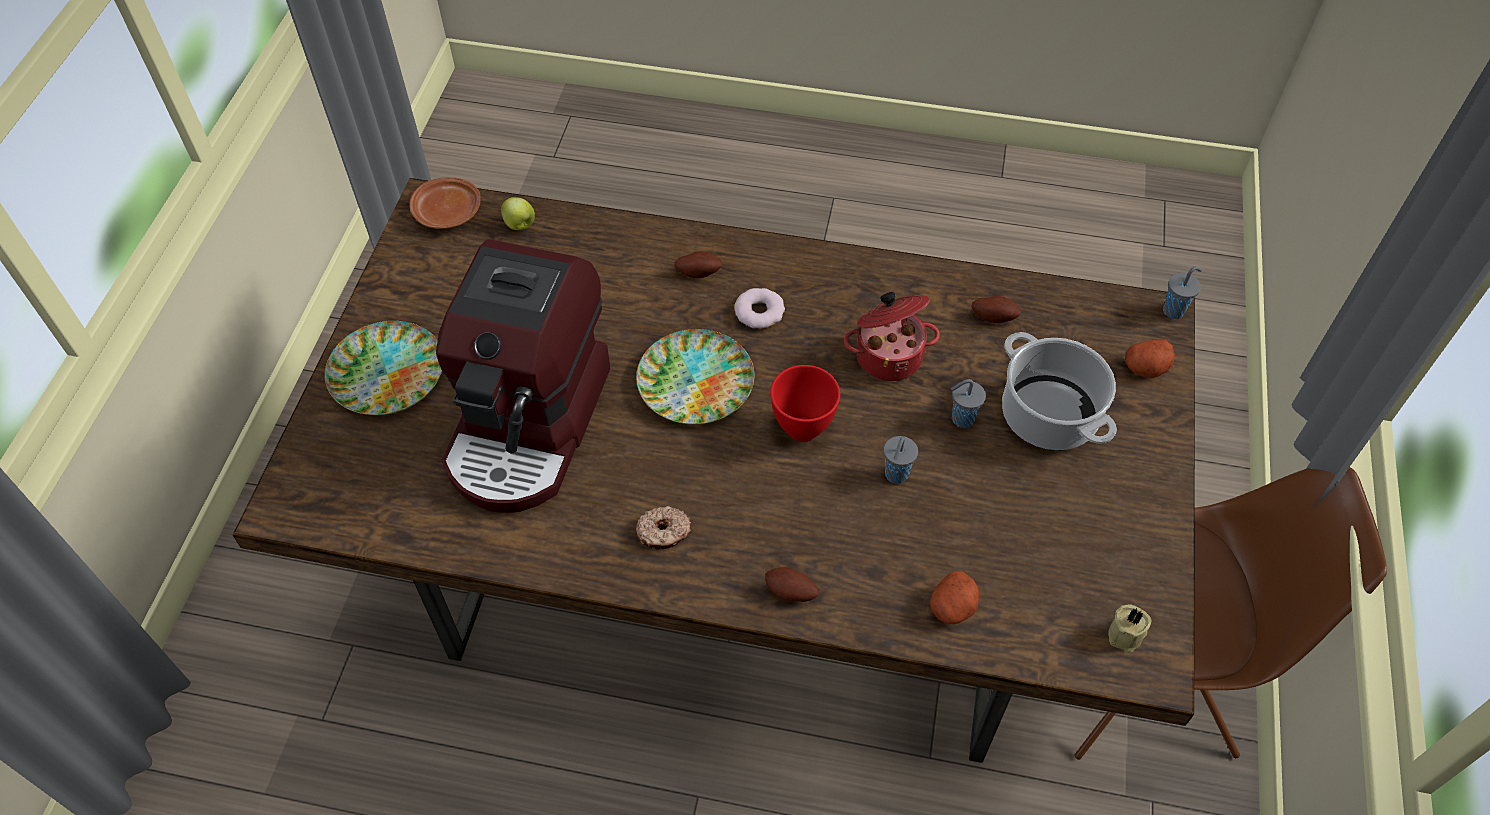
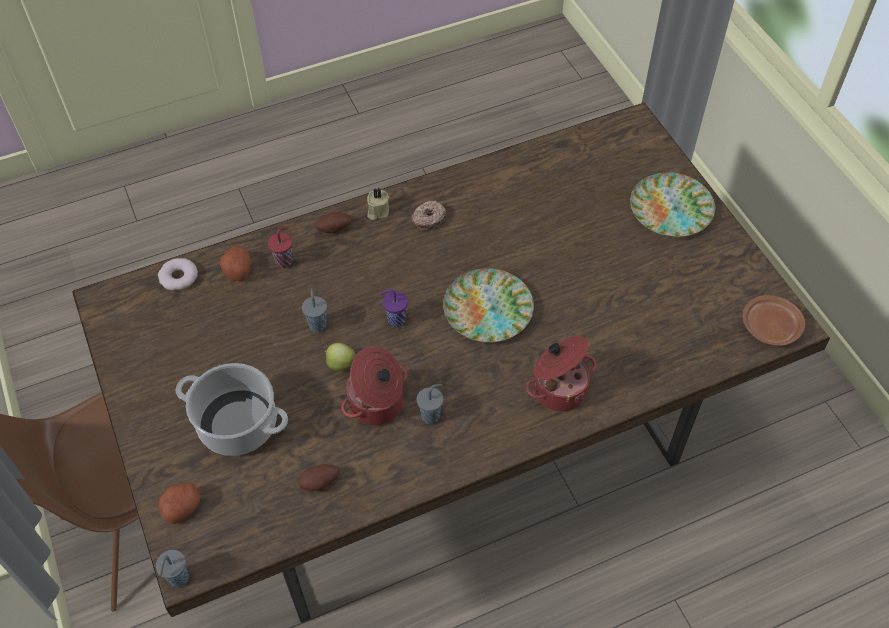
camera: 145 degrees right, 0 degrees up
(520, 225) = (713, 348): apple -> apple (340, 364)
(530, 425) = (558, 229): coffee machine -> none
(698, 272) = (558, 388): potato -> cooking pot
(759, 312) = (490, 383): donut -> donut (179, 277)
(804, 429) = (395, 320): red bowl -> purple cup
(884, 583) = (284, 261): none -> red cup
(961, 419) = (297, 386): grey cup -> grey cup (431, 415)
(1127, 635) = (126, 310): beige candle -> beige candle (377, 211)

